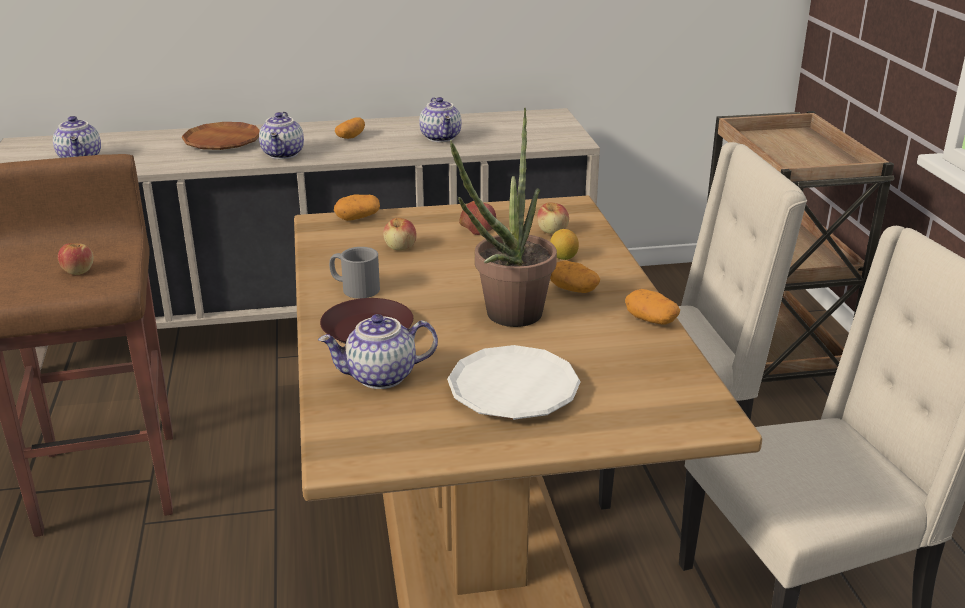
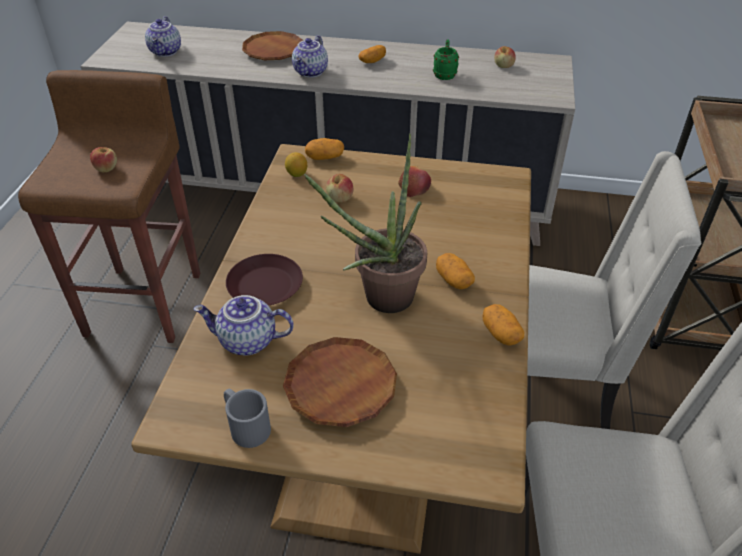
camera: 20 degrees right, 15 degrees up
(354, 288) = (280, 236): grey mug -> grey mug (245, 425)
(441, 138) = (444, 74): teapot -> green mug
(513, 390) = (340, 386): white plate -> brown plate
(552, 231) = (474, 206): apple -> apple (503, 66)
(563, 257) = (466, 239): lemon -> lemon (296, 174)

